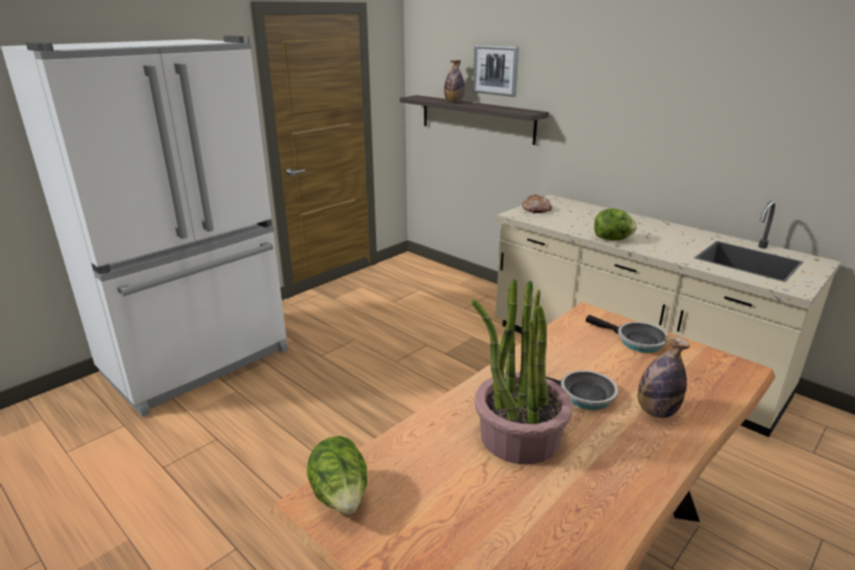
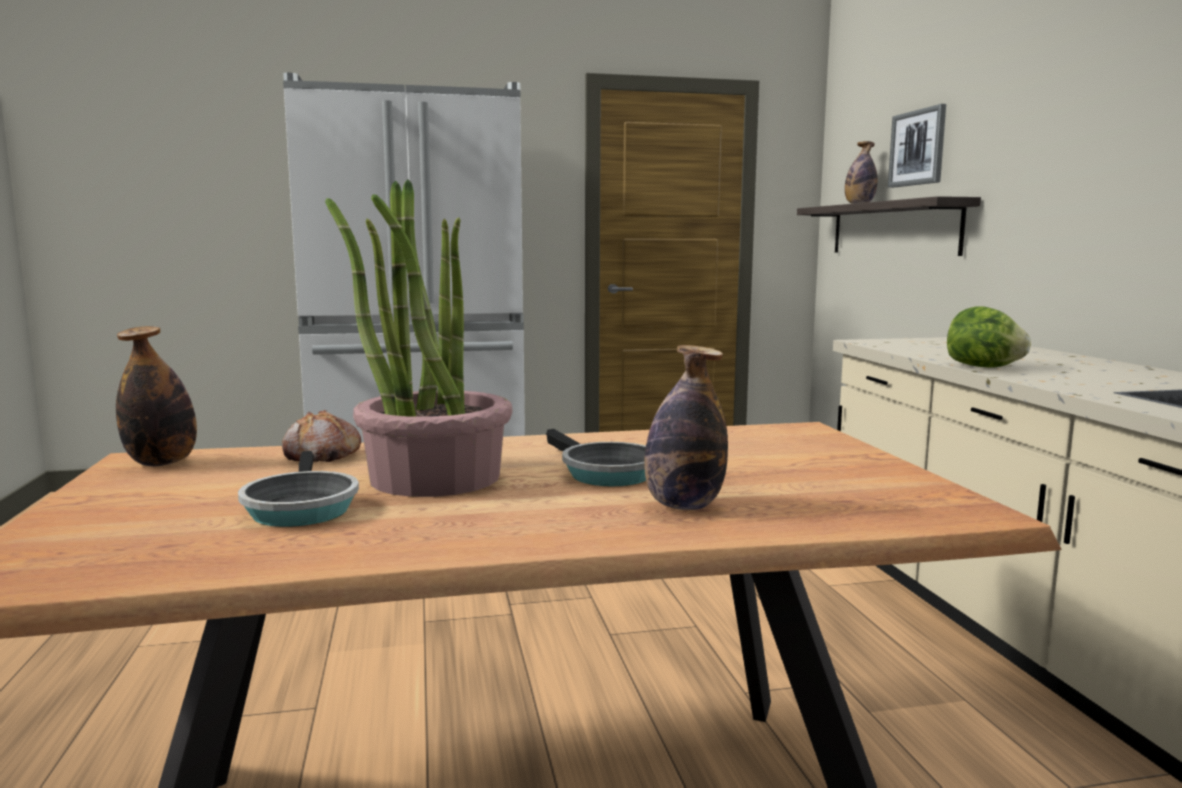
camera: 35 degrees right, 15 degrees down
(341, 497) = (162, 463): lettuce -> bottle
(536, 210) = (912, 342): bread -> bread (321, 455)
(636, 341) = (821, 457): frying pan -> frying pan (300, 507)

